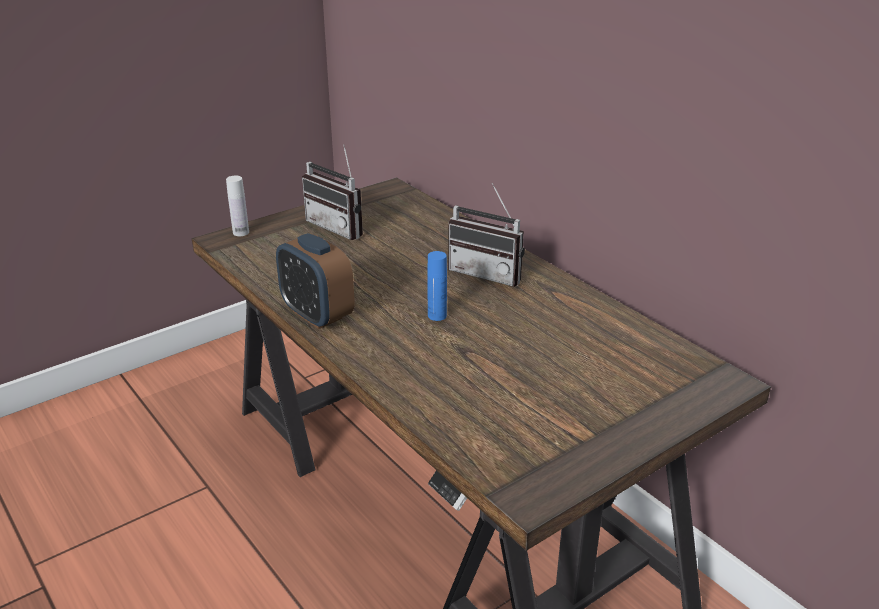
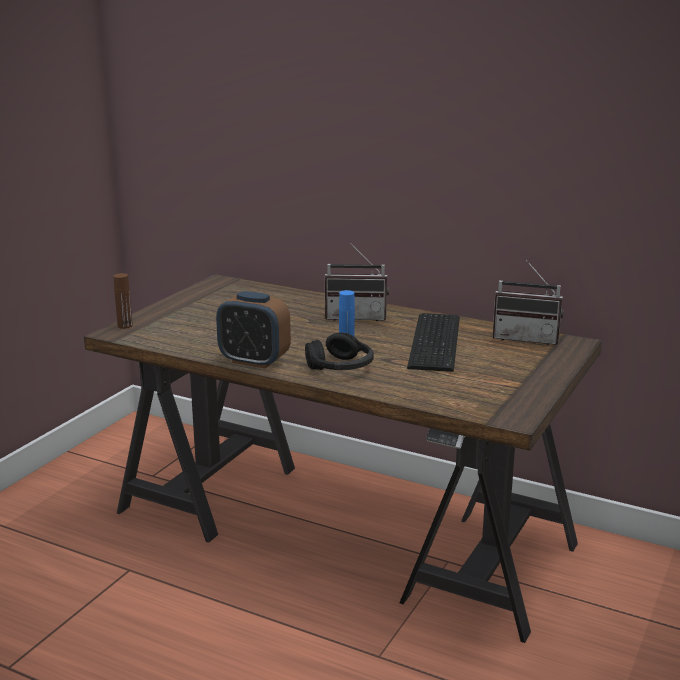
camera: 25 degrees left, 10 degrees down
(241, 232) = (125, 326): white bottle -> brown bottle
(340, 227) = (207, 309): radio -> radio (526, 338)
(399, 349) = (340, 367): none -> black headphones
(549, 335) = (437, 341): none -> keyboard

